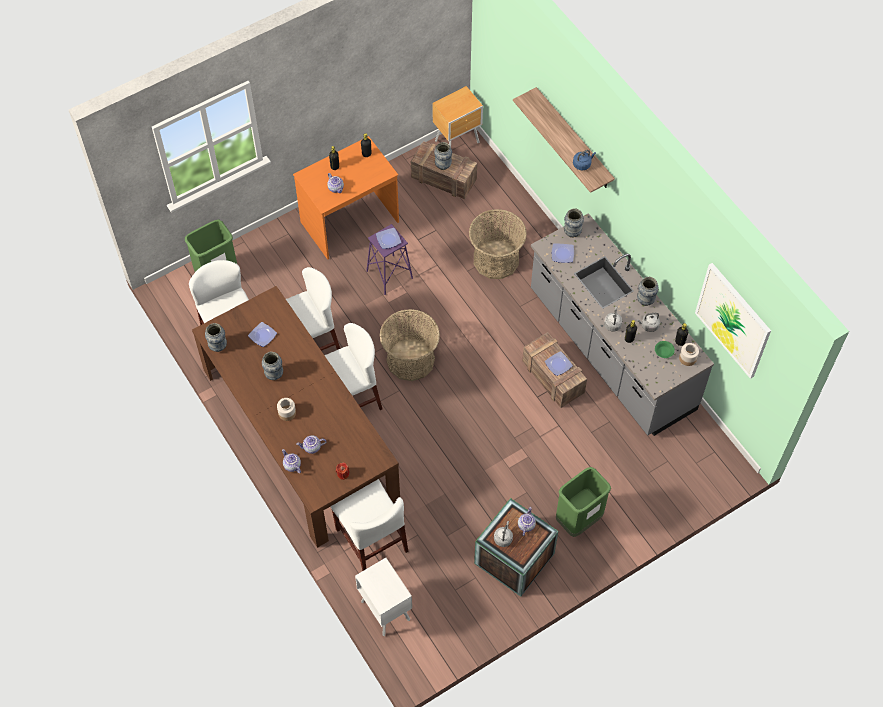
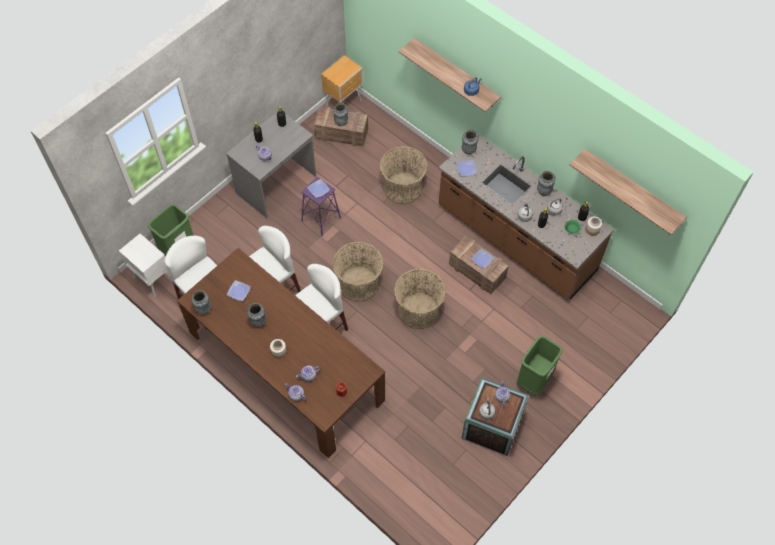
camera: 15 degrees left, 0 degrees up
(350, 223) = (276, 185): orange desk -> grey desk
(371, 540) = (371, 440): white chair -> none
(385, 609) = (400, 496): white nightstand -> white nightstand (153, 279)
(470, 407) = (418, 310): none -> basket
(610, 351) = (515, 240): grey counter -> brown counter
(733, 320) = (632, 188): picture -> shelf

